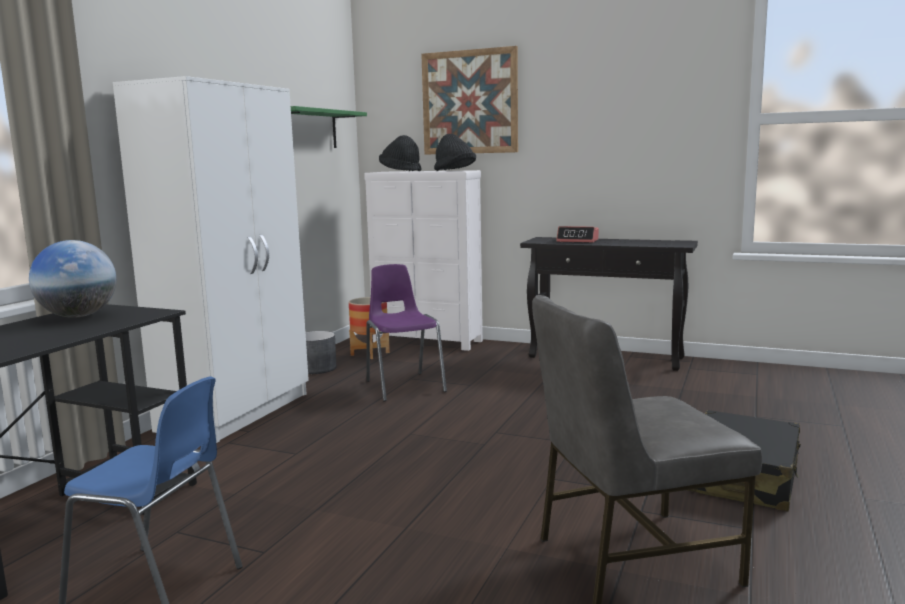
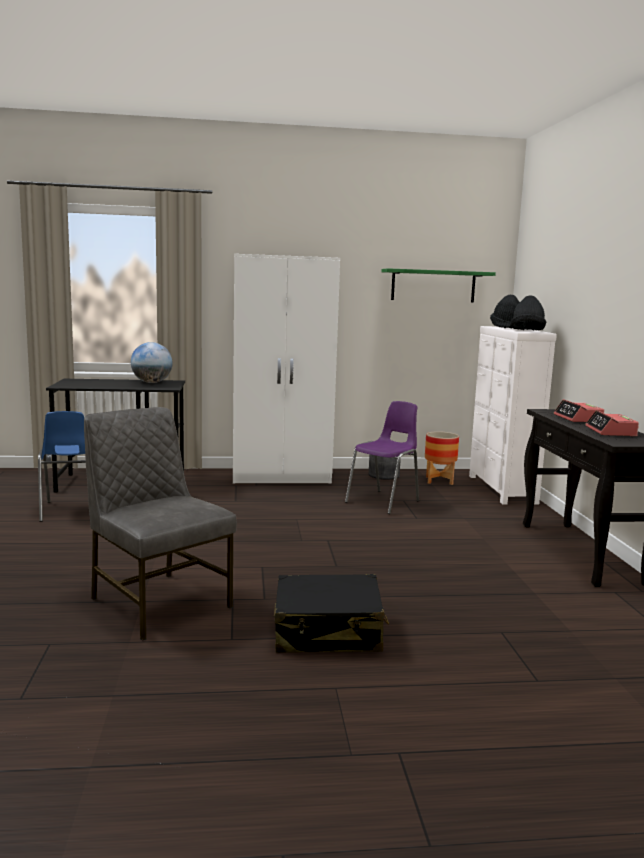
camera: 60 degrees right, 0 degrees up
(470, 102) = (564, 265): picture -> none
(636, 242) = (610, 431): none -> alarm clock

